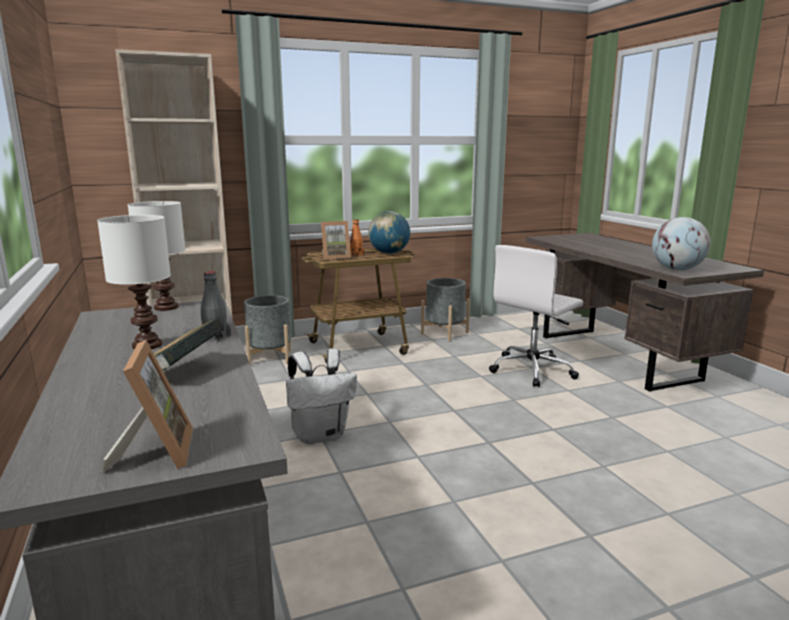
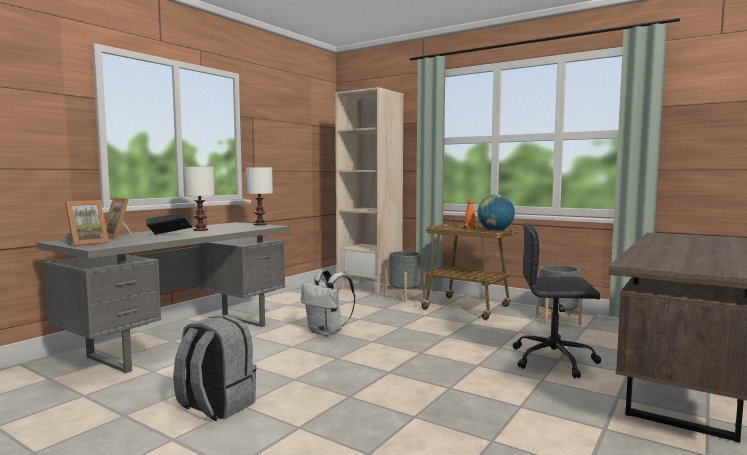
camera: 55 degrees right, 10 degrees down
(215, 337) = (223, 232): grey bottle -> none
(335, 257) = (450, 228): picture frame -> picture frame (120, 236)
(489, 582) = (215, 406): none -> grey backpack
(533, 370) = (555, 360): white office chair -> black office chair
(677, 269) = (646, 262): globe -> none

